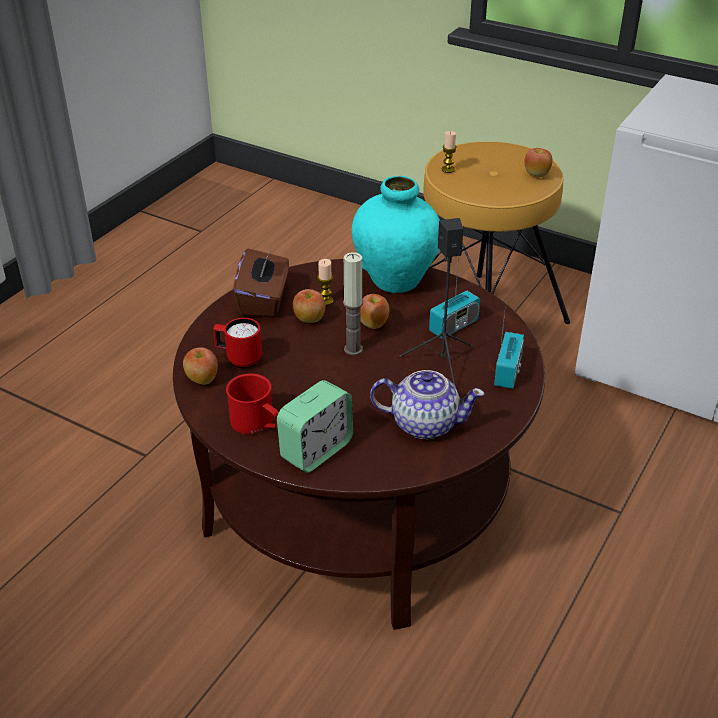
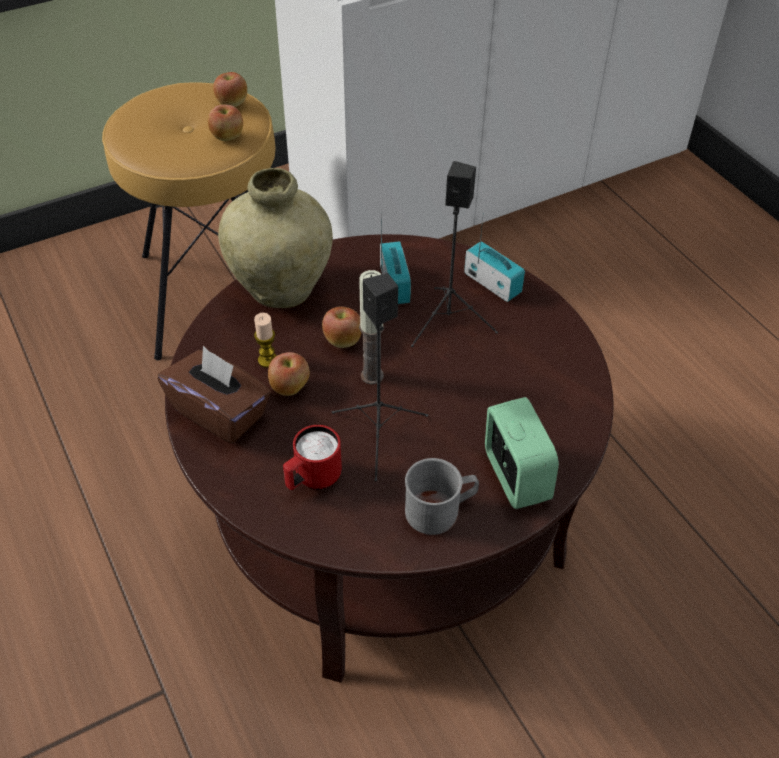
camera: 60 degrees left, 10 degrees up
(202, 380) = (324, 530): apple -> apple (227, 137)
(257, 424) = (440, 510): red mug -> grey mug
(300, 373) = (379, 436): none -> black speaker
(395, 281) = (281, 290): turquoise vase -> beige vase
(424, 423) = (527, 376): teapot -> none
(448, 169) = (155, 153): candle -> none

